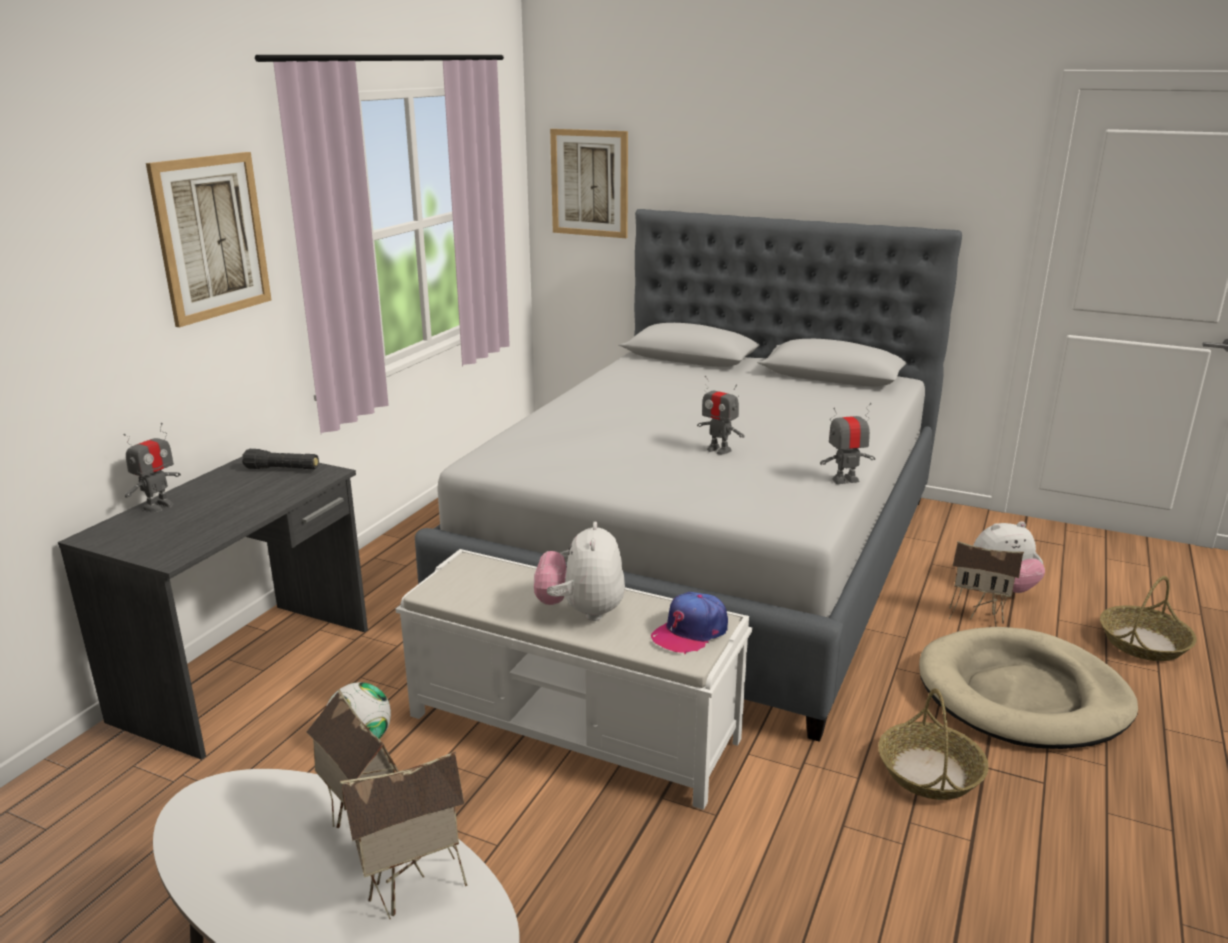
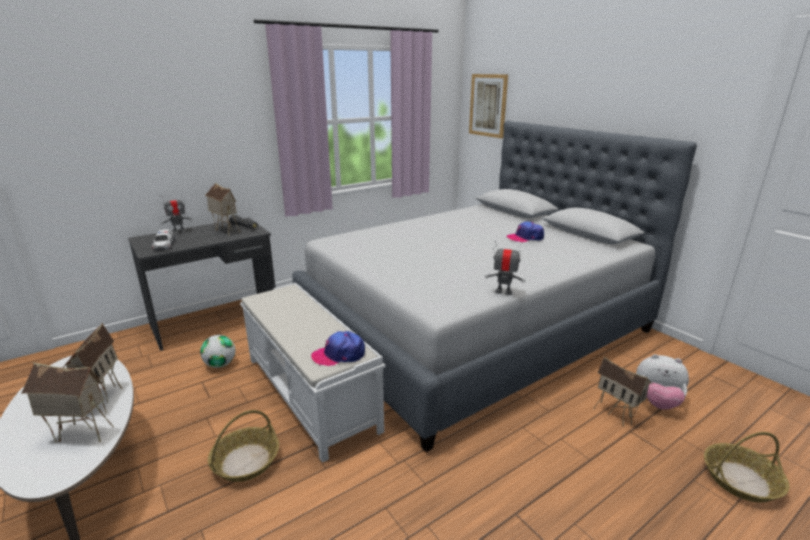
camera: 30 degrees right, 0 degrees up
(178, 537) = (164, 245): none -> toy car
(211, 237) = (228, 110): picture -> none
(259, 484) = (225, 231): none -> toy house
(581, 611) = (303, 327): plush toy -> none
(718, 450) = (454, 259): toy robot -> none
(764, 397) = (525, 237): none -> cap
(930, 773) = (473, 501): basket -> basket (245, 462)
(1022, 695) = (595, 478): beige dog bed -> none

